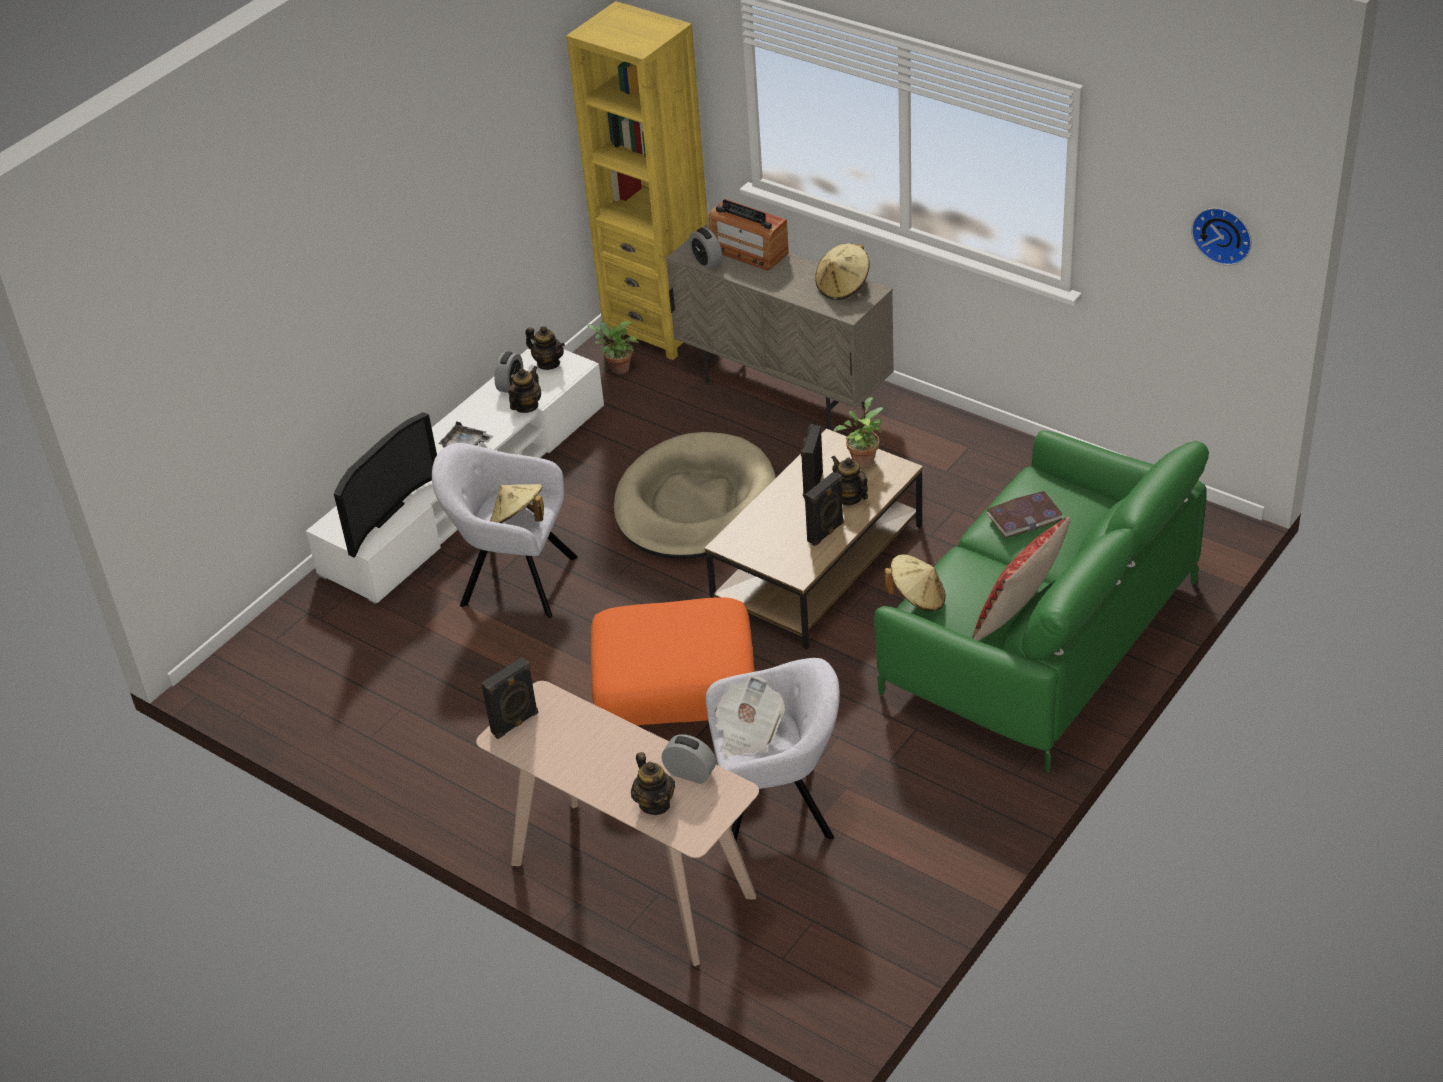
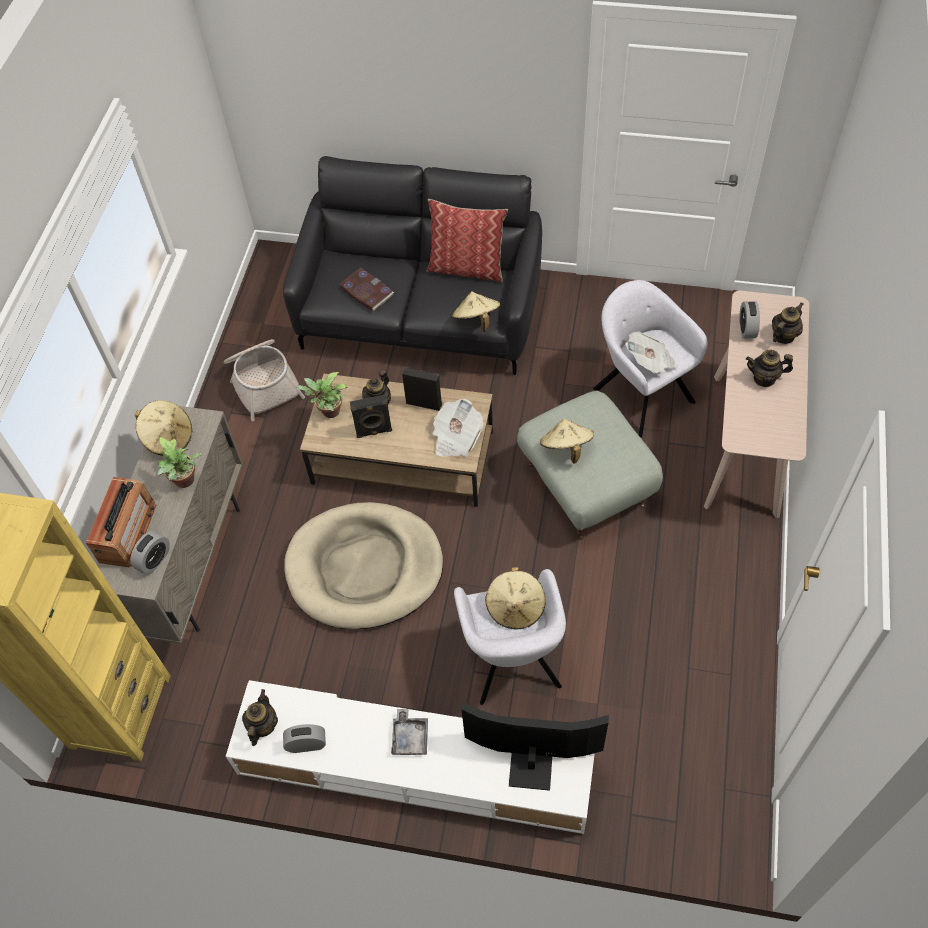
camera: 115 degrees left, 15 degrees up
(515, 723) = (772, 443): black speaker -> none
(526, 406) = (335, 711): teapot -> teapot (764, 378)
(617, 369) = (196, 719): potted plant -> potted plant (185, 482)
(676, 616) = (566, 448): none -> beige hat
(676, 707) = (587, 484): orange ottoman -> grey ottoman
(760, 544) = (456, 438): none -> newspaper
(1000, 479) = (263, 382): none -> basket
(1040, 638) = (420, 312): green sofa -> black sofa
(1223, 233) = (189, 88): wall clock -> none

